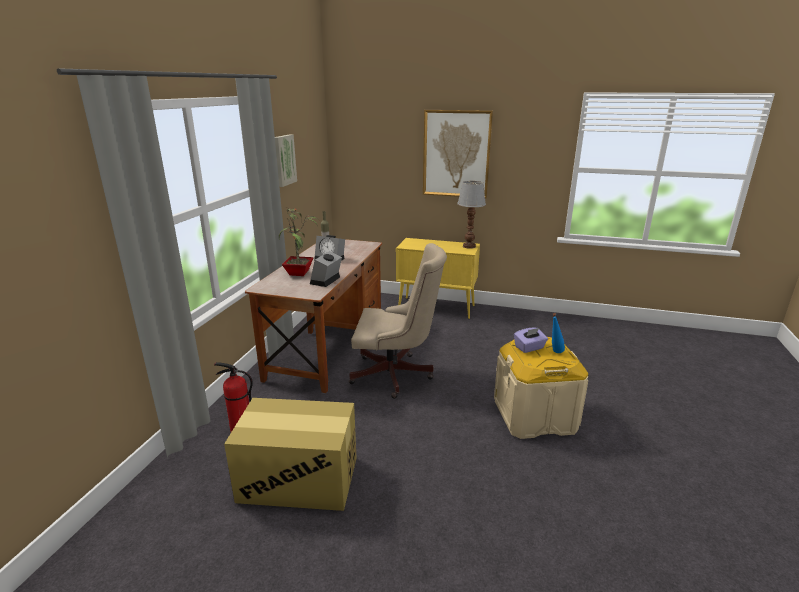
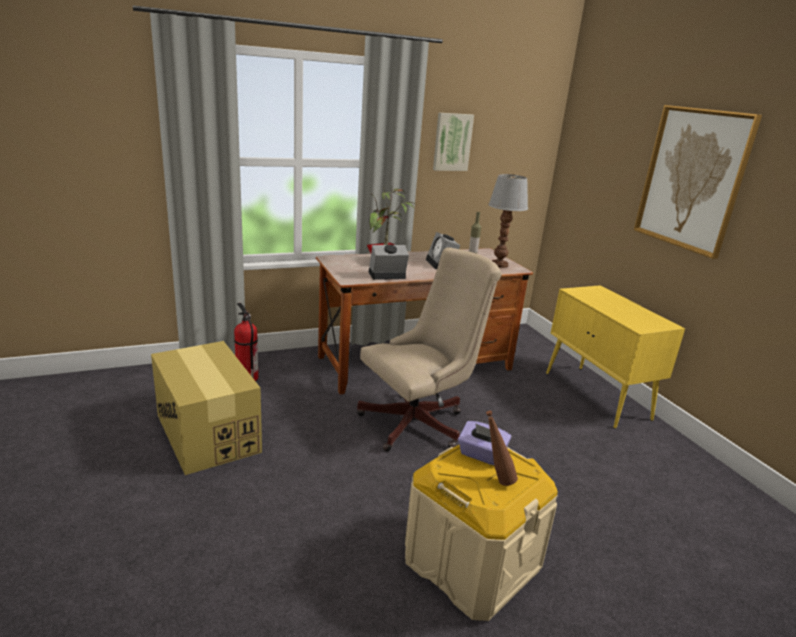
camera: 50 degrees right, 0 degrees up
(396, 375) = (419, 422): beige office chair -> beige office chair turned 90 degrees counterclockwise
(468, 246) = (658, 323): table lamp -> table lamp (499, 265)
(554, 353) = (496, 480): blue bottle -> brown bottle

